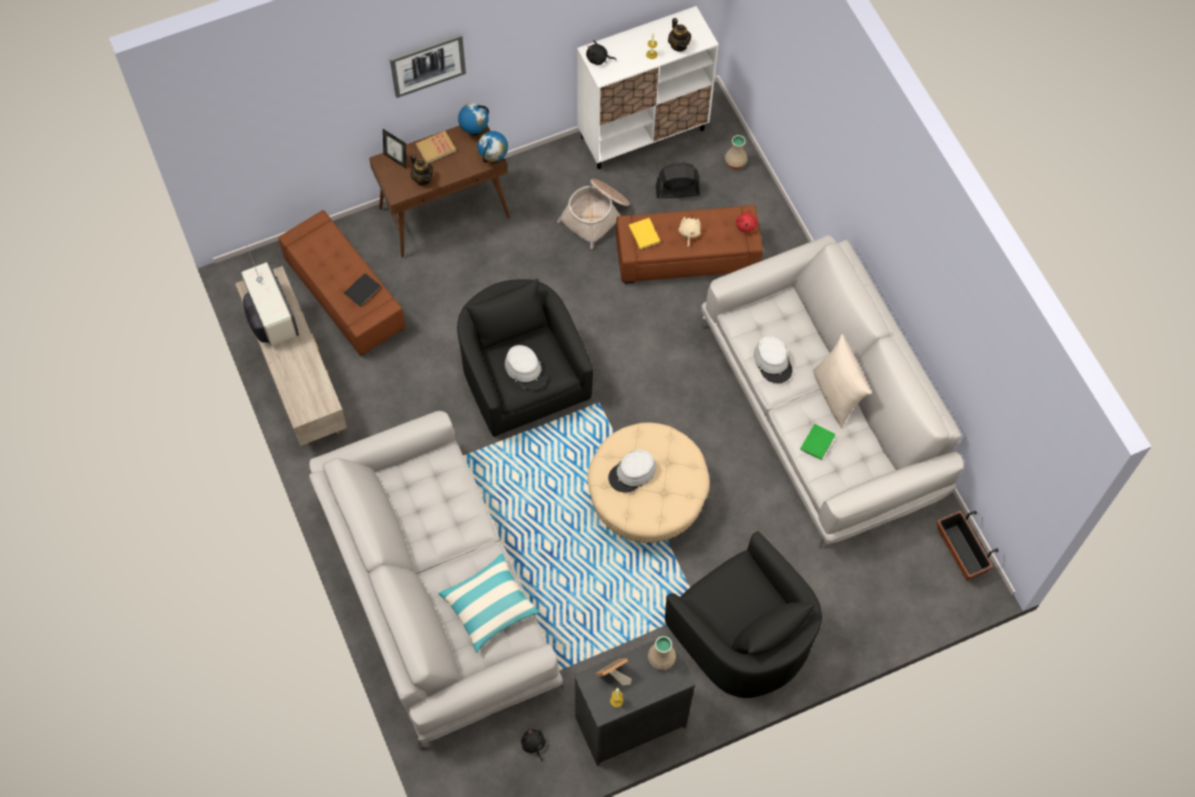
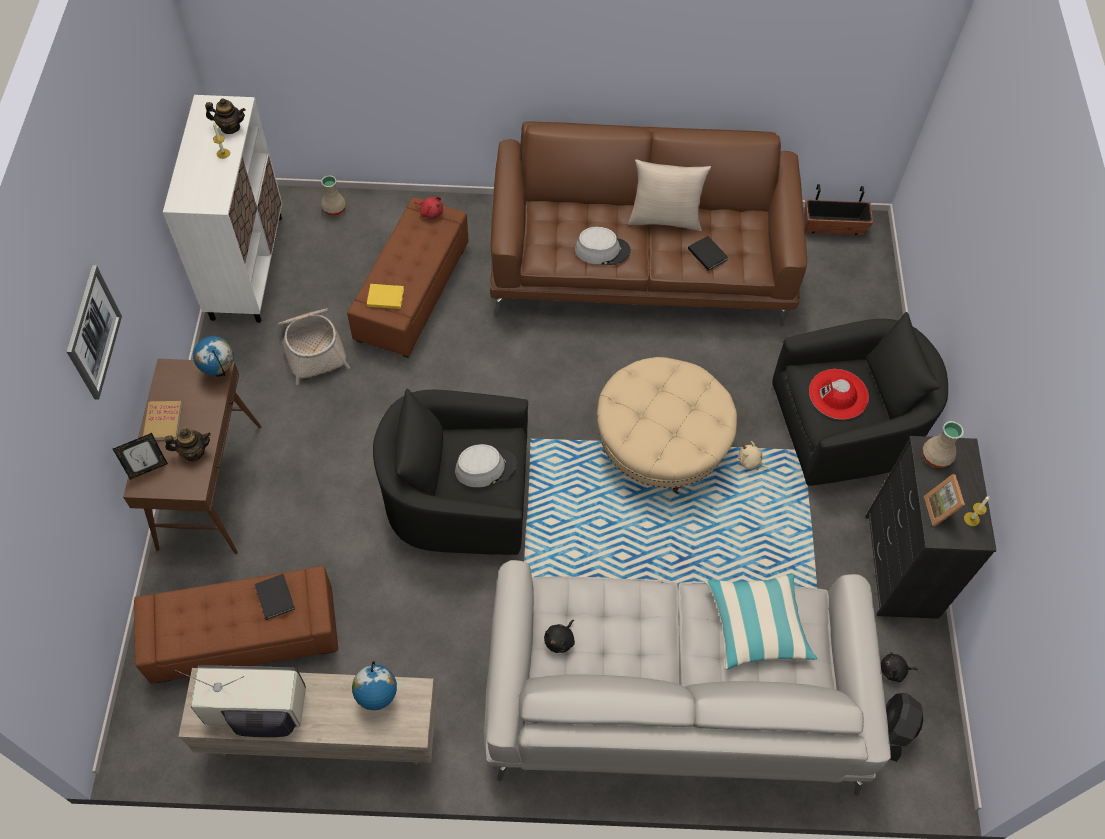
camera: 65 degrees left, 5 degrees down
(474, 131) = (170, 375): globe -> globe (377, 697)
(598, 59) = (192, 199): black plush toy -> black plush toy (560, 640)
(632, 473) = (659, 423): grey hat -> none
(677, 190) = (333, 268): black fan -> black fan (893, 730)
(689, 233) = (409, 260): beige plush toy -> beige plush toy (750, 462)
(733, 596) = (838, 394): none -> red hat
(818, 442) = (707, 253): green book -> black book
(822, 410) = (642, 261): grey sofa -> brown sofa

